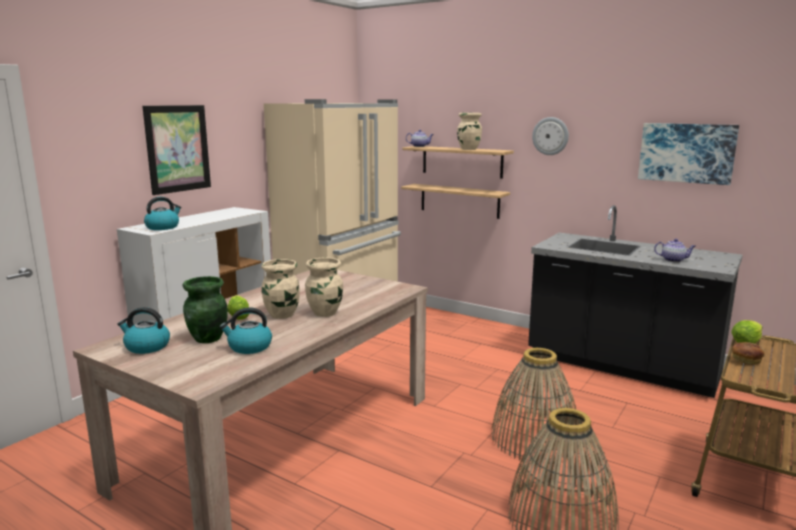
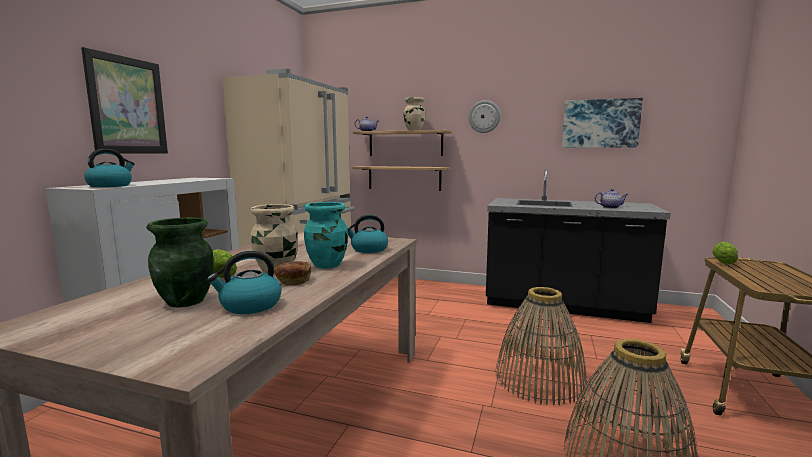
camera: 15 degrees left, 5 degrees down
(146, 347) = (89, 319): kettle -> kettle (368, 249)
(325, 313) = (327, 265): beige vase -> turquoise vase
(746, 360) = (747, 274): bread -> bread (293, 281)

